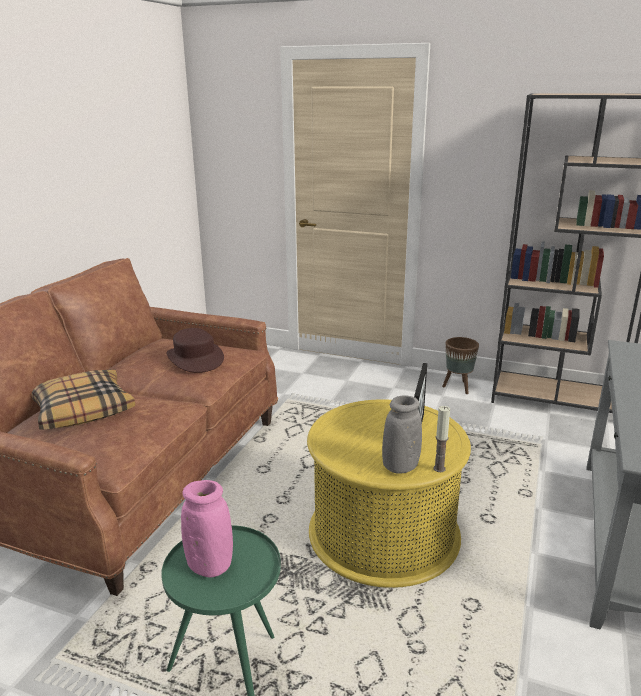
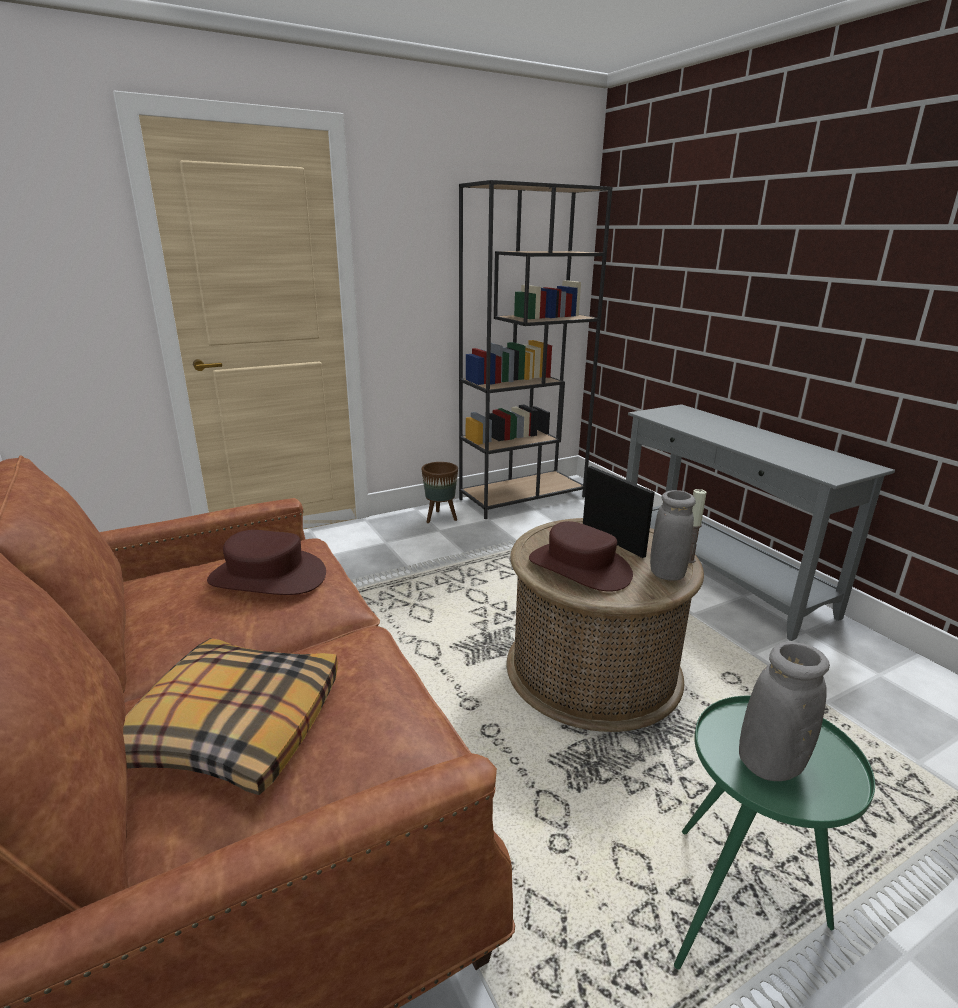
camera: 50 degrees left, 0 degrees up
(210, 566) = (770, 764): pink vase -> grey vase
(355, 433) = (580, 567): none -> brown hat
(383, 532) = (593, 670): yellow coffee table -> brown coffee table

